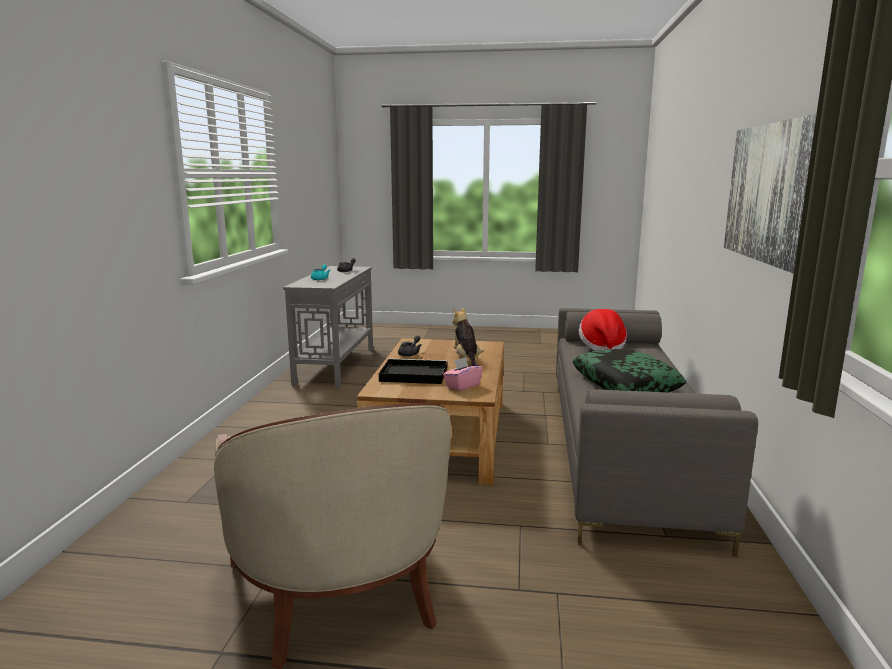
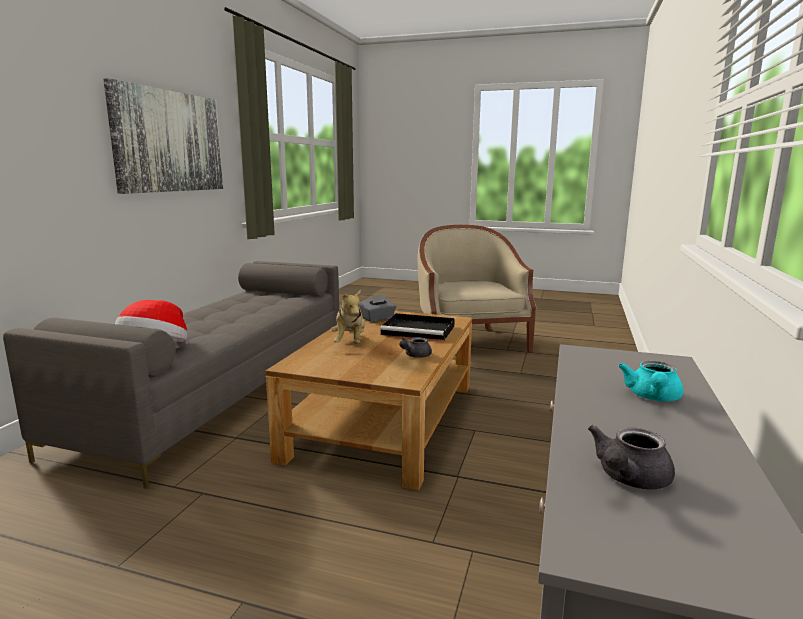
camera: 170 degrees left, 0 degrees up
(462, 386) = (378, 318): pink tissue box -> grey tissue box
(624, 383) = (235, 313): pillow -> none

